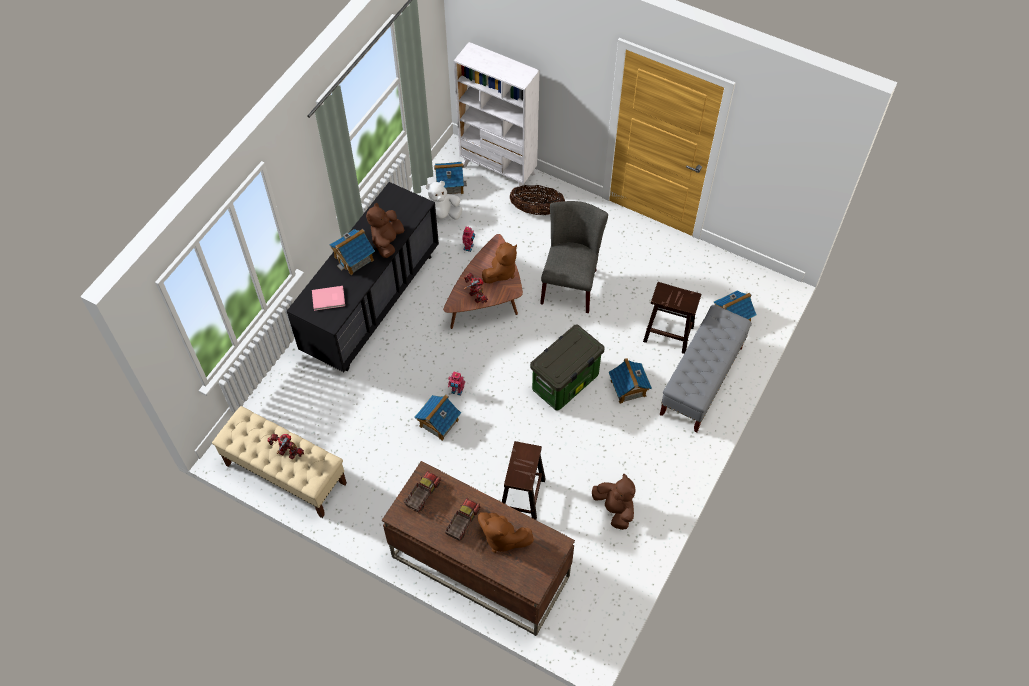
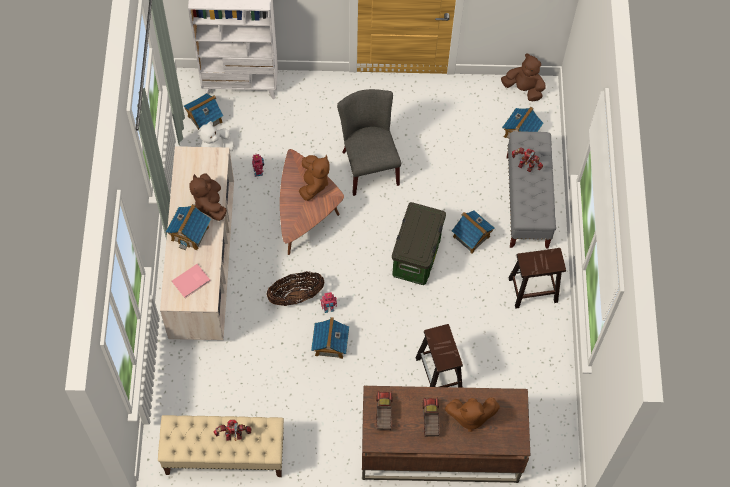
camera: 30 degrees left, 5 degrees up
(372, 303) = (203, 264): black dresser -> beige dresser
(476, 297) = (305, 217): toy robot -> toy robot (525, 166)
(536, 210) = (298, 109): basket -> basket (296, 296)
(614, 509) = (519, 346): brown plush toy -> brown plush toy (523, 89)
(667, 334) = (476, 173): brown stool -> brown stool (532, 290)

